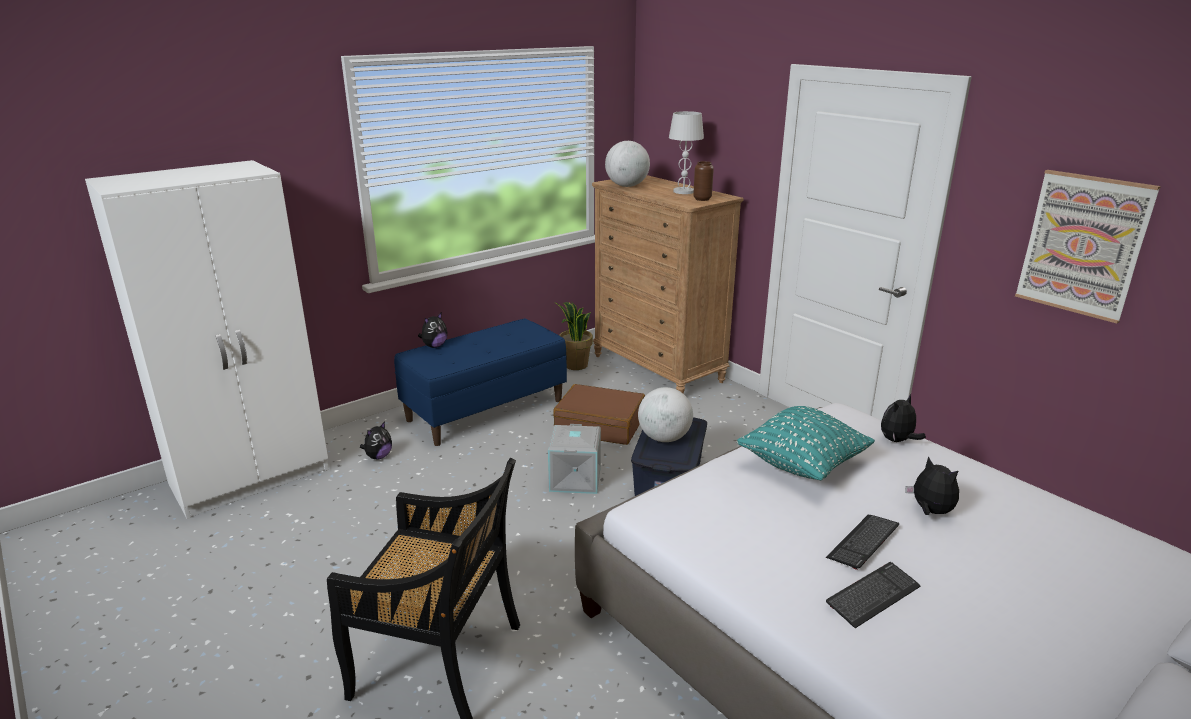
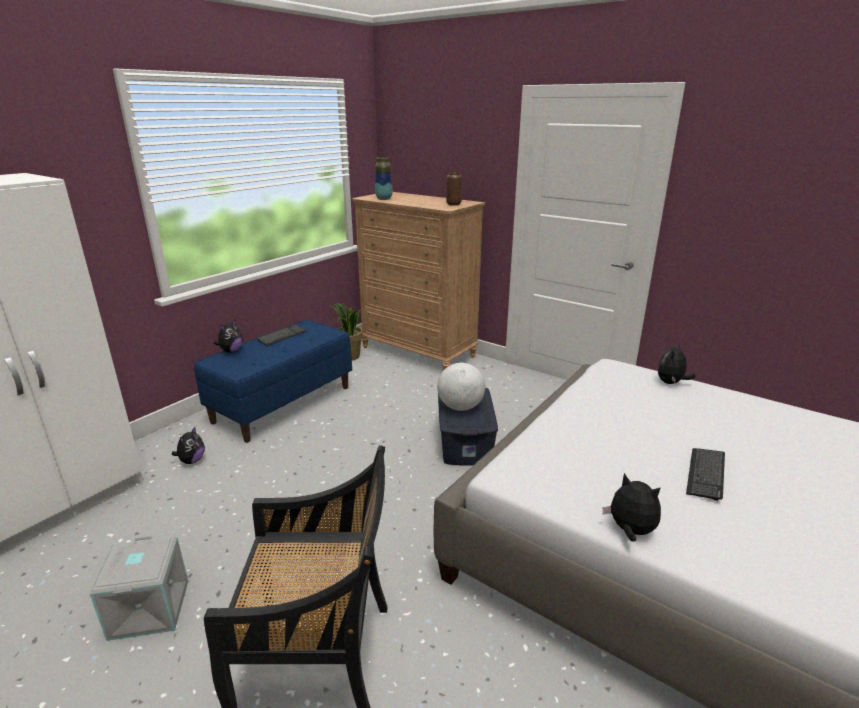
camera: 15 degrees left, 0 degrees up
(576, 479) = (387, 454): grey storage box -> grey storage box (151, 609)
(600, 425) = (389, 404): brown suitcase -> none
(627, 186) = (384, 199): globe -> vase
(683, 191) = (433, 200): white table lamp -> none
(802, 465) = (613, 413): turquoise pillow -> none
(873, 596) = (747, 523): keyboard -> keyboard (282, 336)
(930, 511) = (736, 437): plush toy -> plush toy (630, 531)
(1083, 245) = (785, 211): picture -> none

